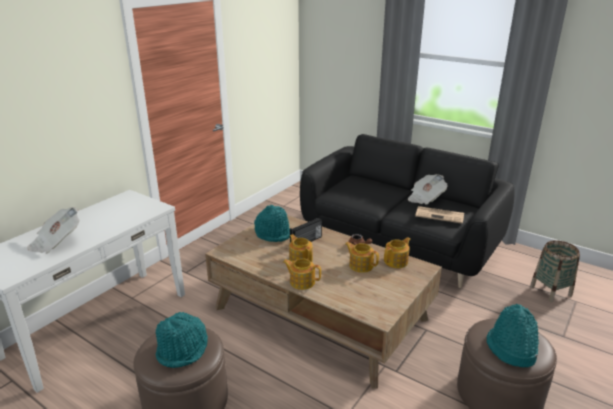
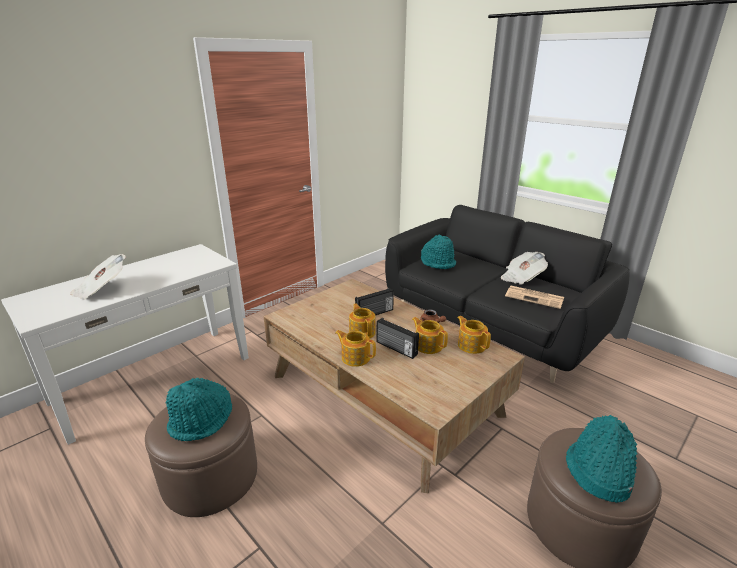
camera: 10 degrees right, 0 degrees up
(273, 233) = (342, 302): turquoise hat -> turquoise hat (438, 263)
(334, 271) = (396, 348): none -> radio
(396, 261) = (471, 345): teapot -> teapot turned 90 degrees counterclockwise
(550, 291) = (665, 399): basket -> none

